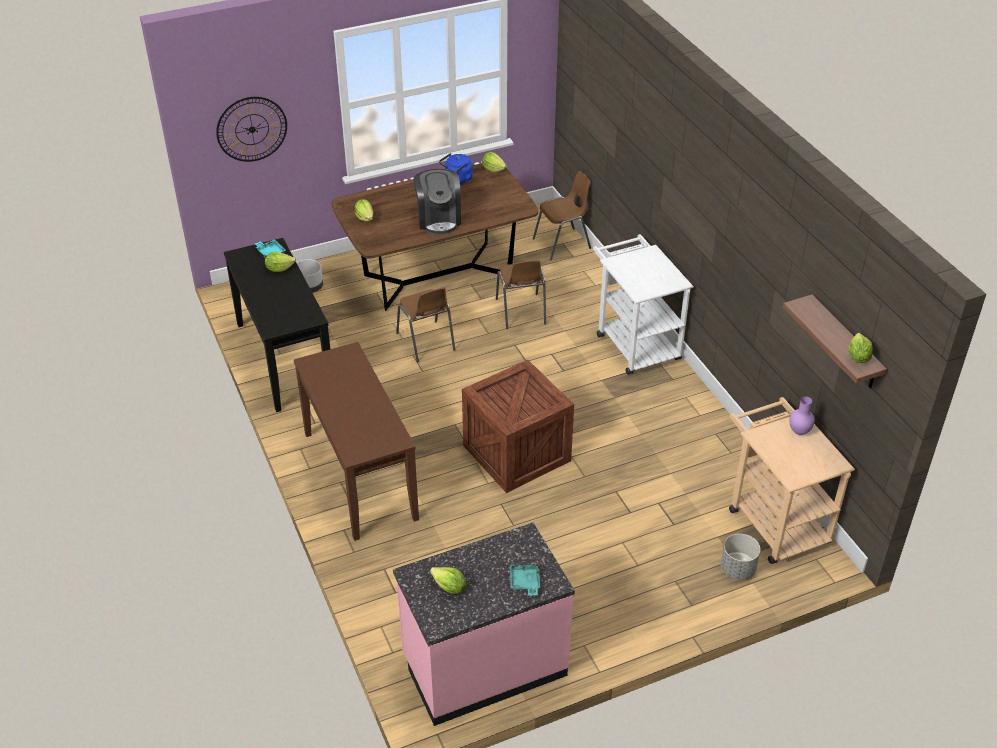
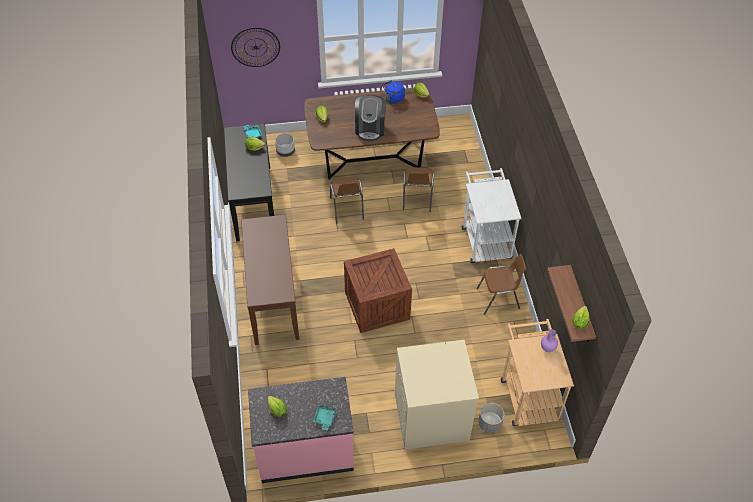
camera: 15 degrees right, 10 degrees up
(562, 244) = (464, 150): brown chair -> brown chair (498, 299)
(651, 579) = (431, 417): none -> beige washing machine

